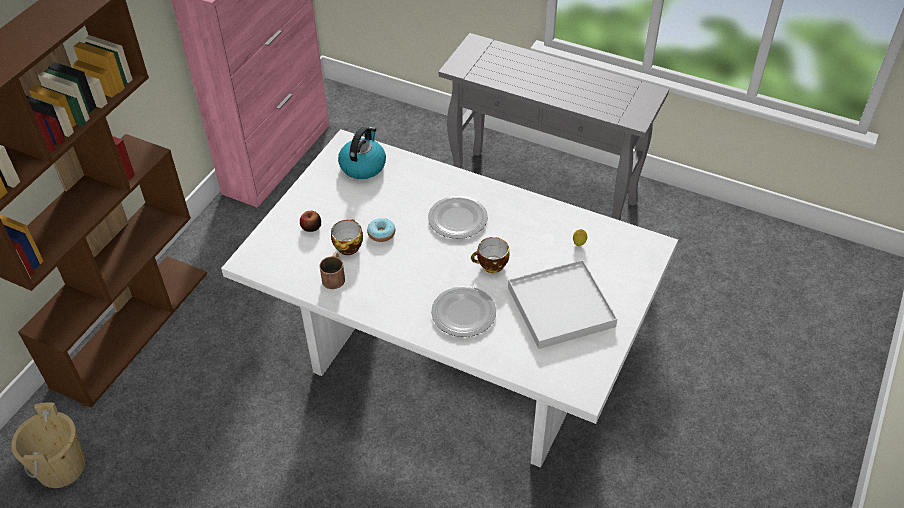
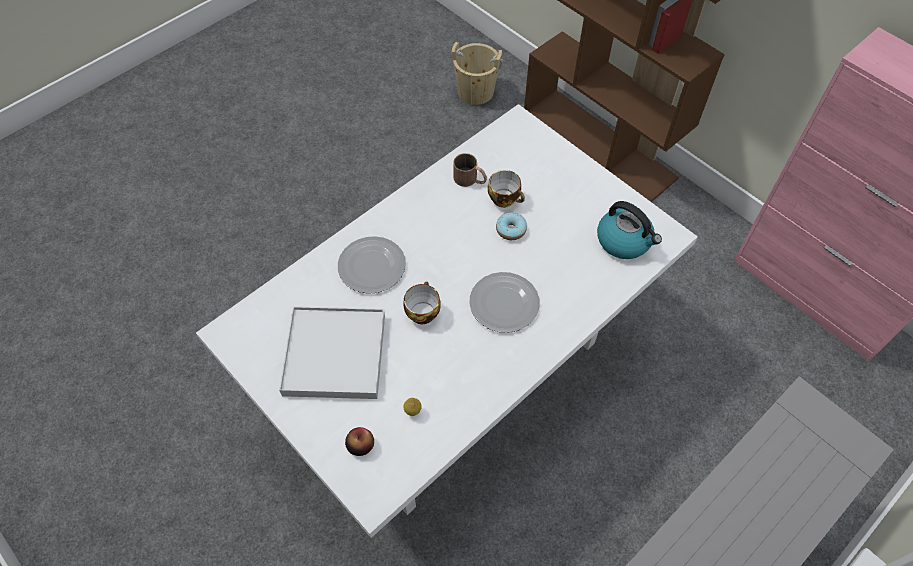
camera: 110 degrees right, 10 degrees up
(311, 227) = (544, 176): apple -> apple (360, 445)

